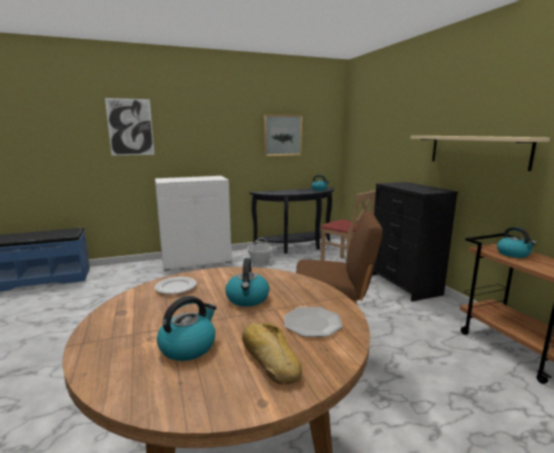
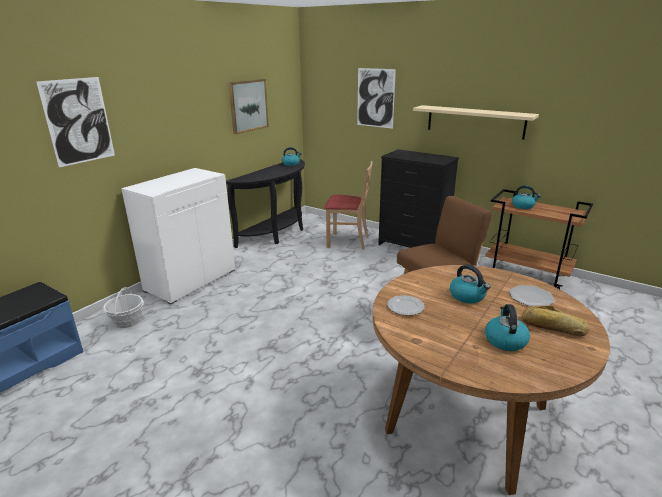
camera: 35 degrees left, 10 degrees up
(259, 261) = (263, 260): basket -> basket (127, 321)
(392, 131) = (375, 98): none -> picture

